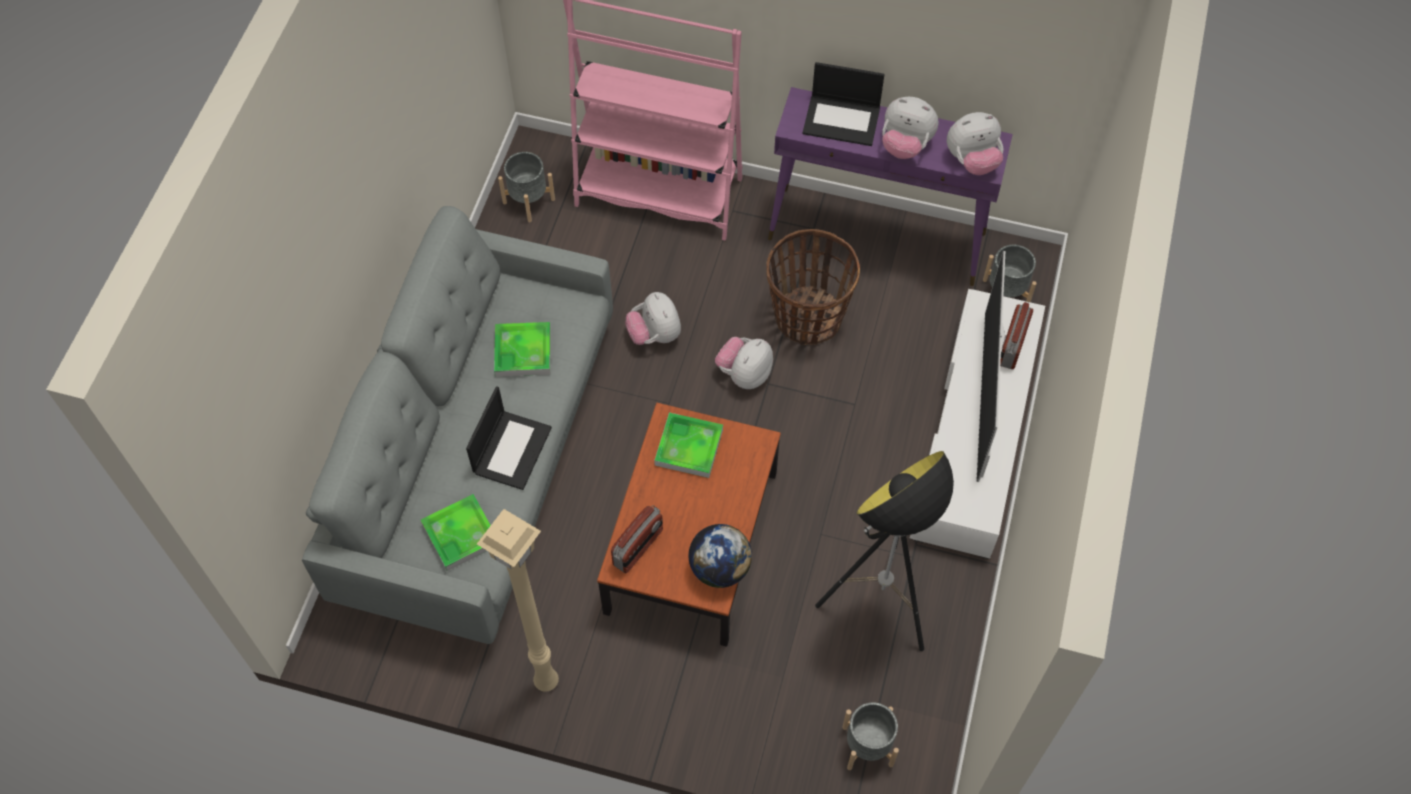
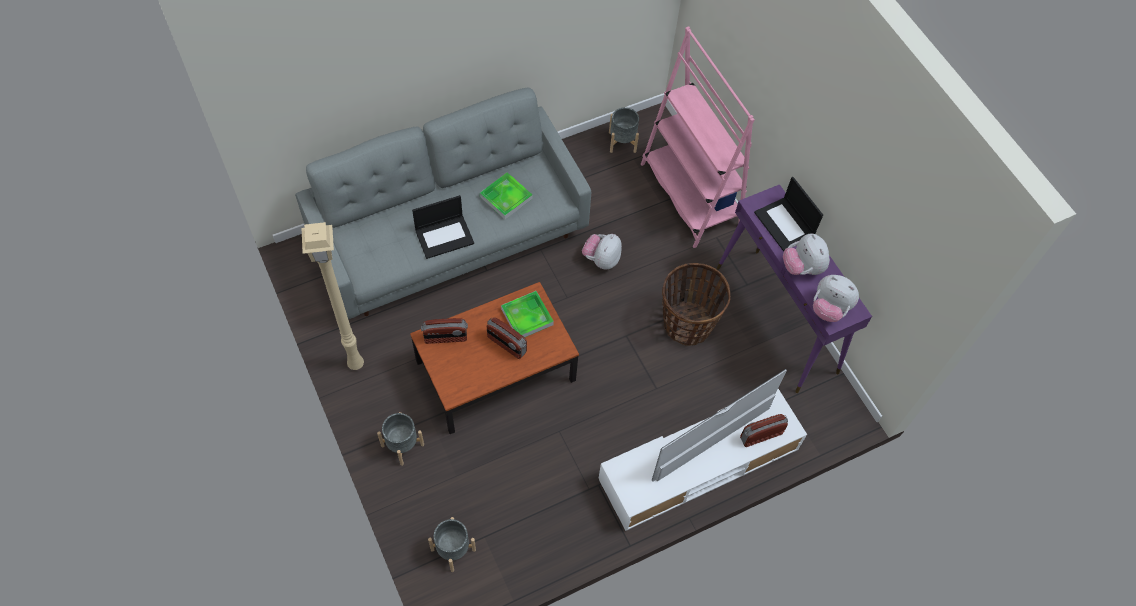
camera: 45 degrees right, 0 degrees up
(461, 534) = (376, 251): tray -> none
(704, 493) = (506, 344): none -> radio
(720, 568) = (469, 385): globe -> none
(744, 374) = (620, 320): plush toy -> none
(879, 604) = (544, 493): floor lamp -> none
(1006, 293) = (810, 414): grey planter -> grey planter (402, 445)

